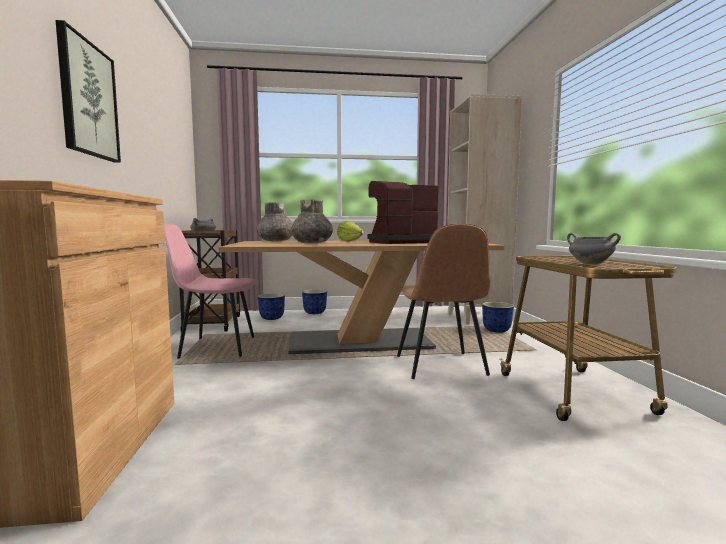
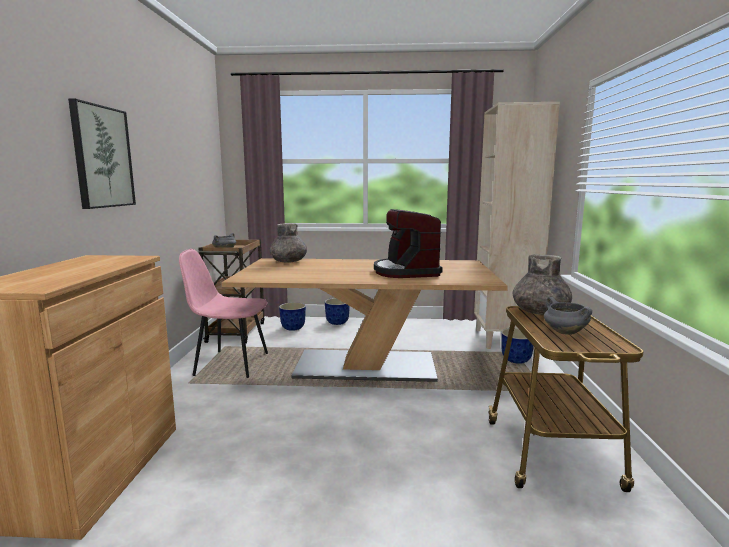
camera: 10 degrees right, 5 degrees up
(312, 243) = (316, 271): grey vase -> grey vase (540, 312)
(349, 241) = (360, 263): lettuce -> none
(400, 242) = (406, 272): coffee machine -> coffee machine turned 90 degrees counterclockwise
(440, 366) = (432, 406): brown chair -> none

